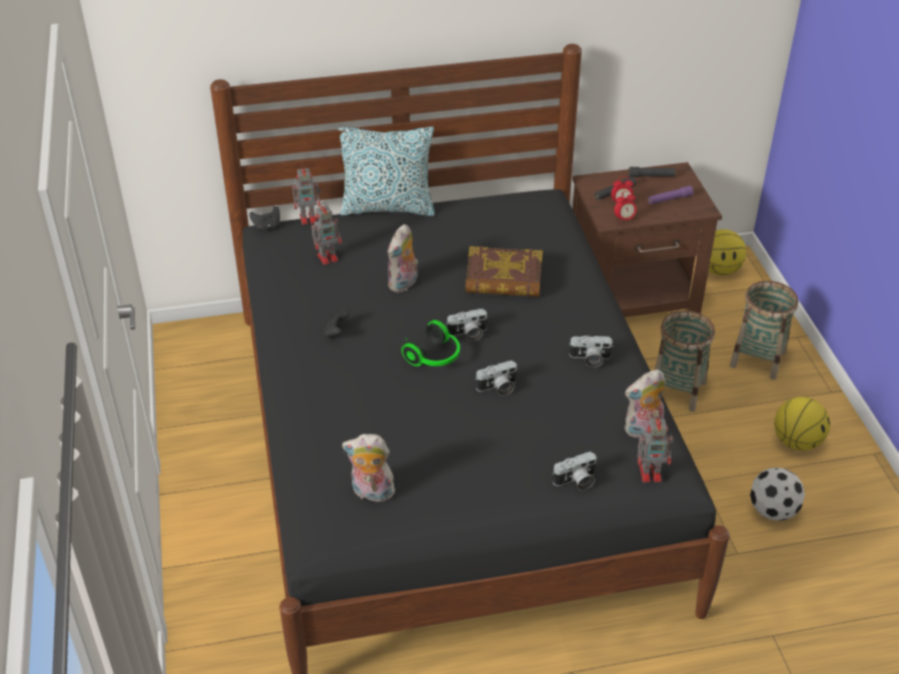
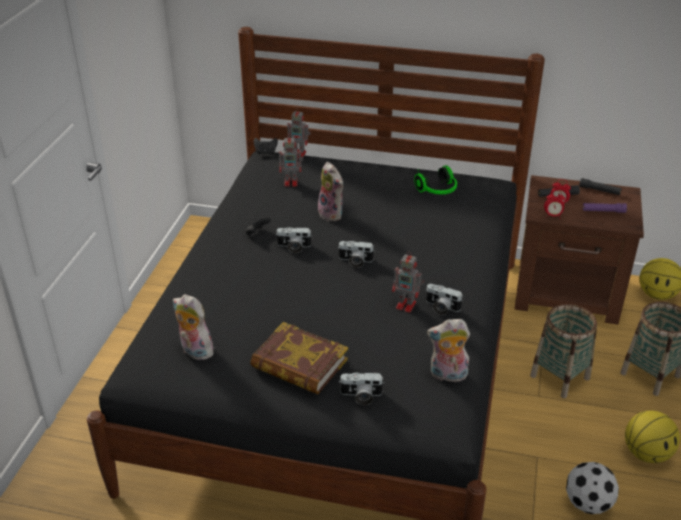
camera: 25 degrees right, 5 degrees down
(388, 207) = (363, 161): pillow -> none
(404, 284) = (332, 214): plush toy -> plush toy turned 90 degrees counterclockwise
(435, 357) = (316, 270): headphones -> headphones (438, 191)
(498, 388) = (349, 306): camera -> camera (293, 247)
(503, 279) = (413, 230): book -> book (299, 364)
(651, 473) = (430, 411): toy robot -> toy robot (407, 305)

